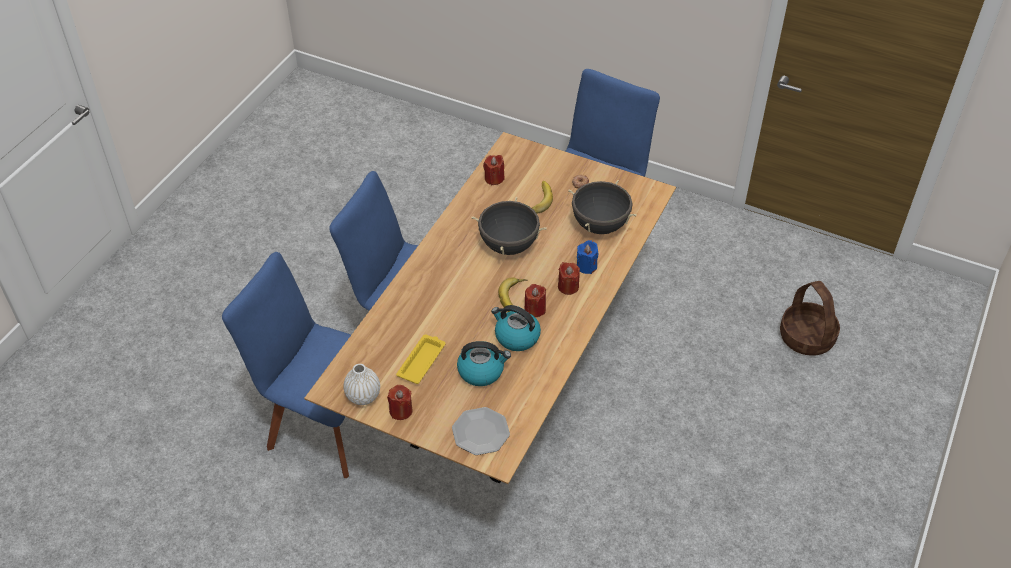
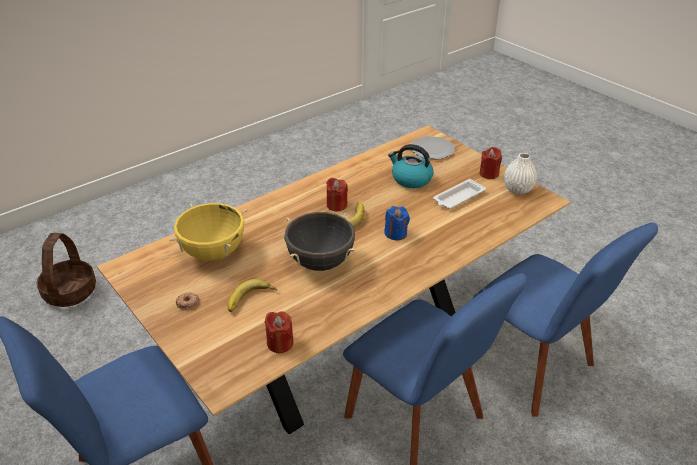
camera: 155 degrees left, 10 degrees down
(422, 361) = (458, 198): yellow tray -> white tray
(516, 337) = (367, 192): kettle -> none
(568, 287) = (293, 212): red candle -> none
(586, 266) = (262, 223): blue candle -> blue candle (396, 233)
(600, 225) = (213, 252): black cooking pot -> yellow cooking pot

